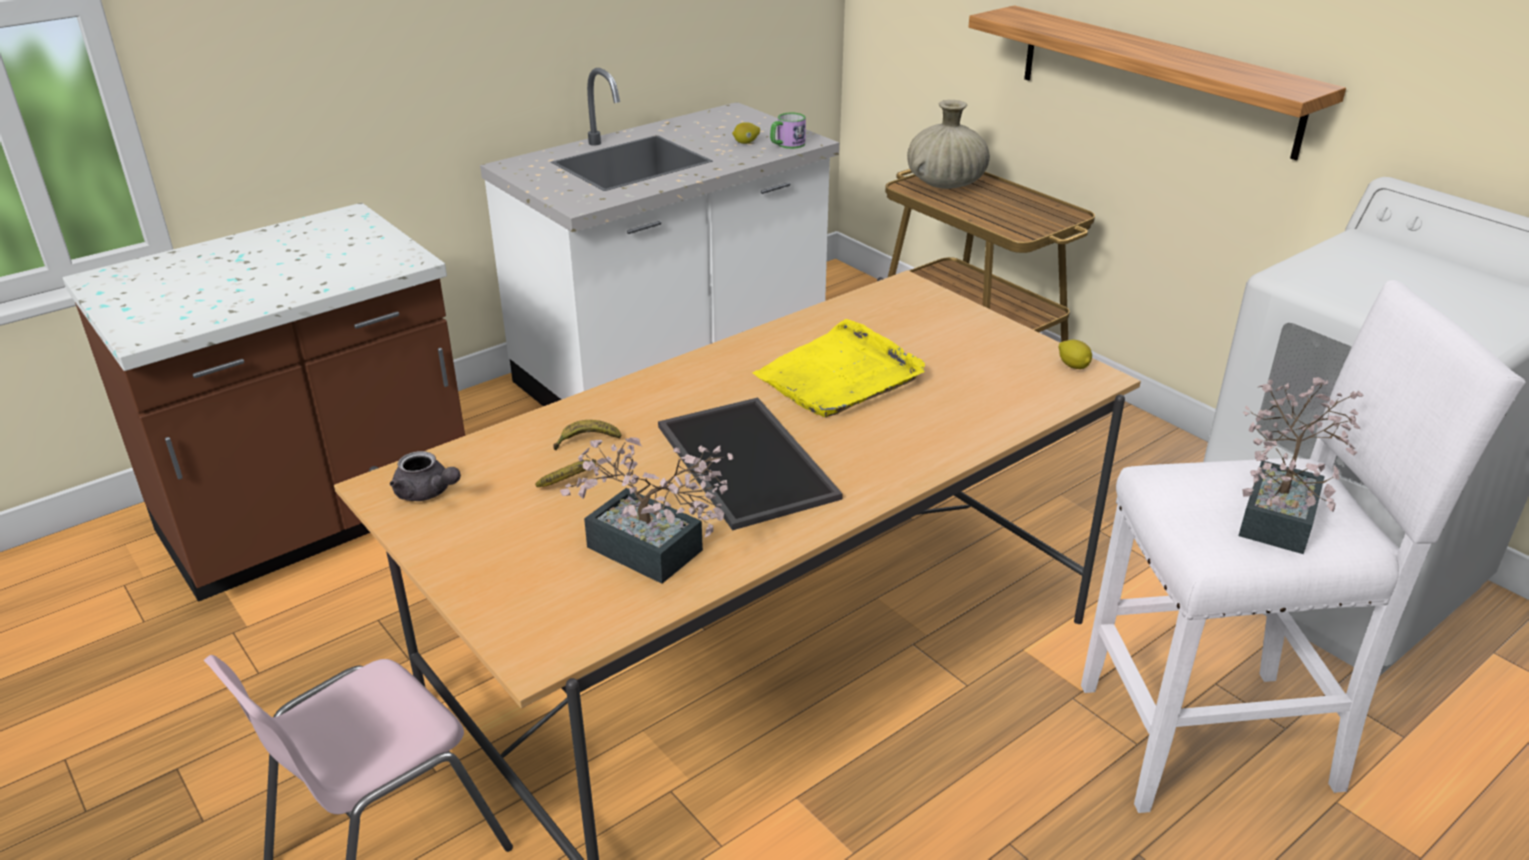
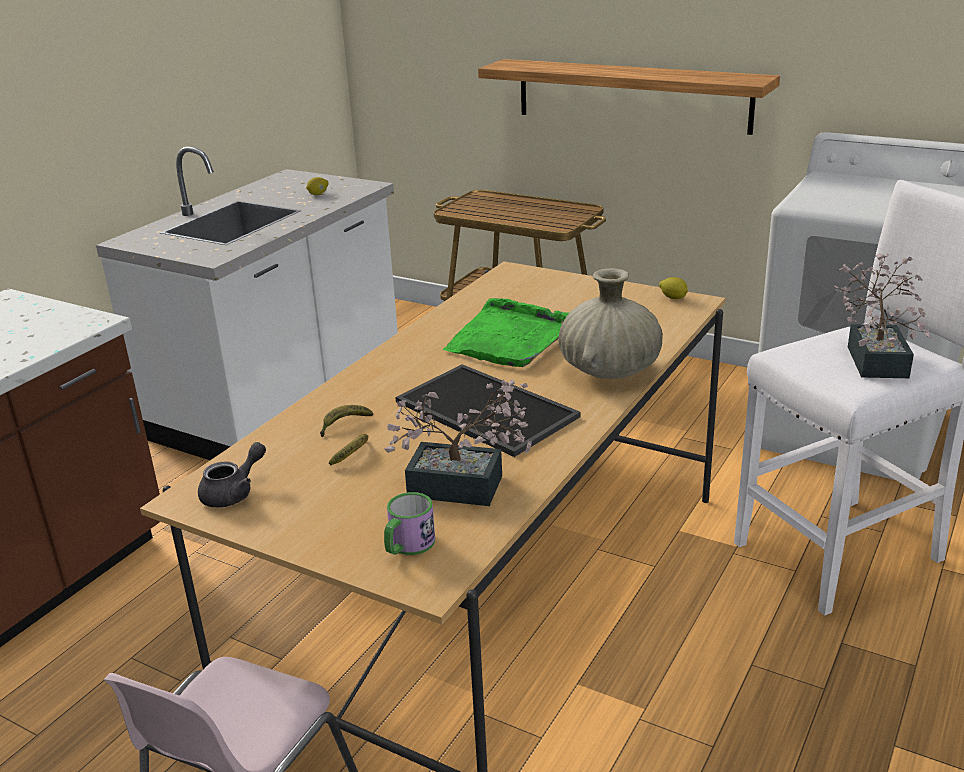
camera: 20 degrees left, 5 degrees down
(427, 493) = (234, 493): grey teapot -> grey teapot turned 60 degrees counterclockwise
(787, 145) = (353, 191): mug -> mug (407, 546)
(840, 376) = (510, 338): yellow tray -> green tray
(945, 184) = (478, 205): beige vase -> beige vase (609, 371)

